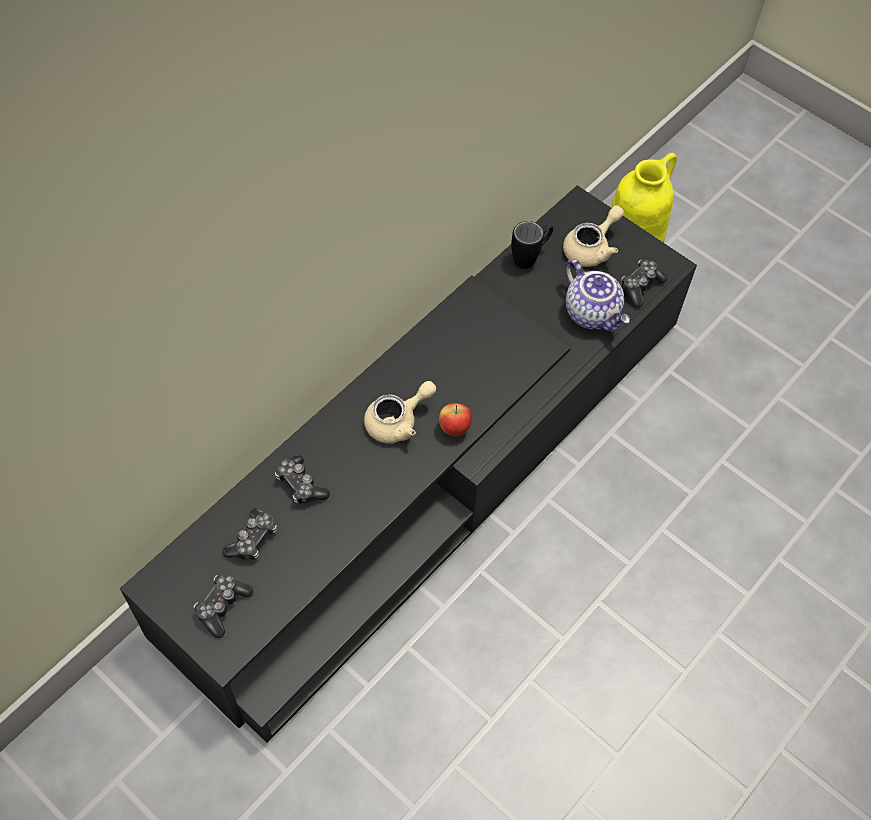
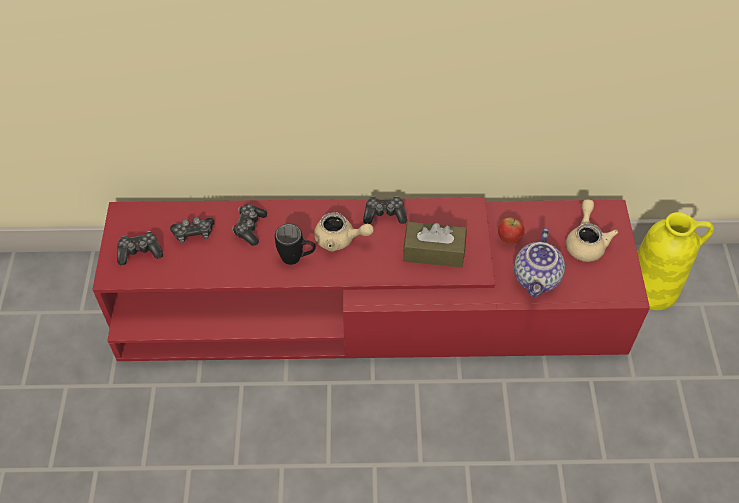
camera: 50 degrees right, 5 degrees down
(432, 469) = (369, 306): black tv stand -> red tv stand
(454, 429) = (366, 270): apple -> apple (509, 239)
(490, 361) = (434, 252): none -> brown tissue box
(530, 257) = (537, 217): black mug -> black mug (297, 258)
(591, 248) = (585, 242): beige teapot -> beige teapot turned 90 degrees counterclockwise
(640, 286) = (590, 289): game controller -> game controller (384, 214)

